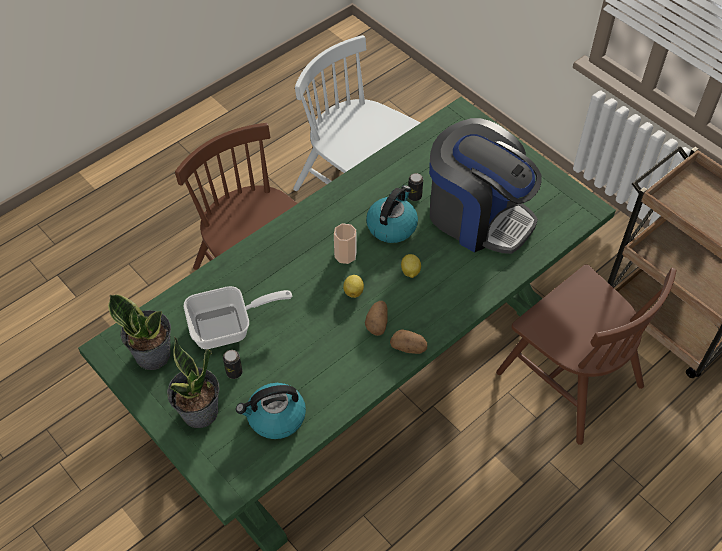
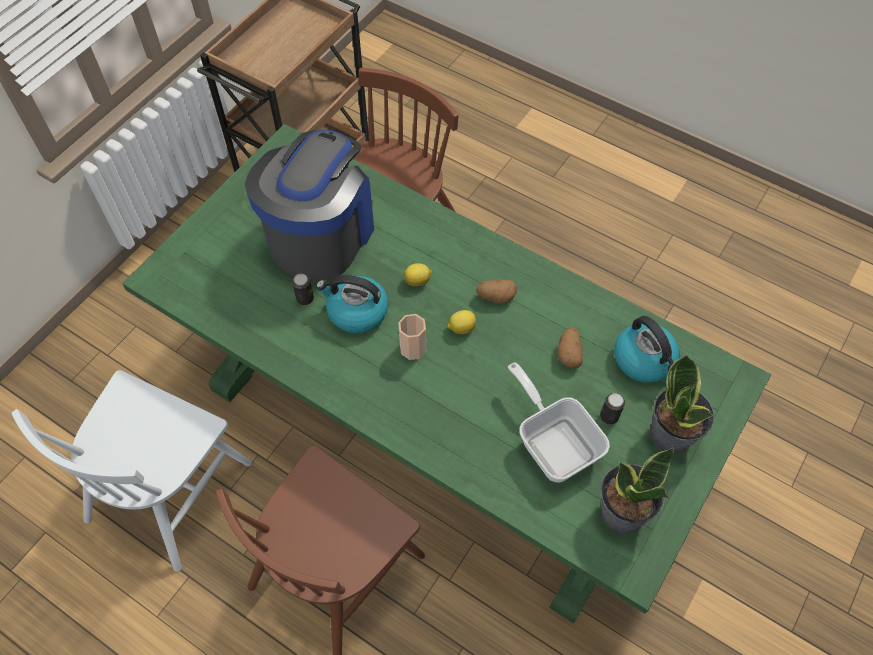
camera: 105 degrees left, 5 degrees up
(409, 348) = (515, 263): potato -> potato (569, 353)

